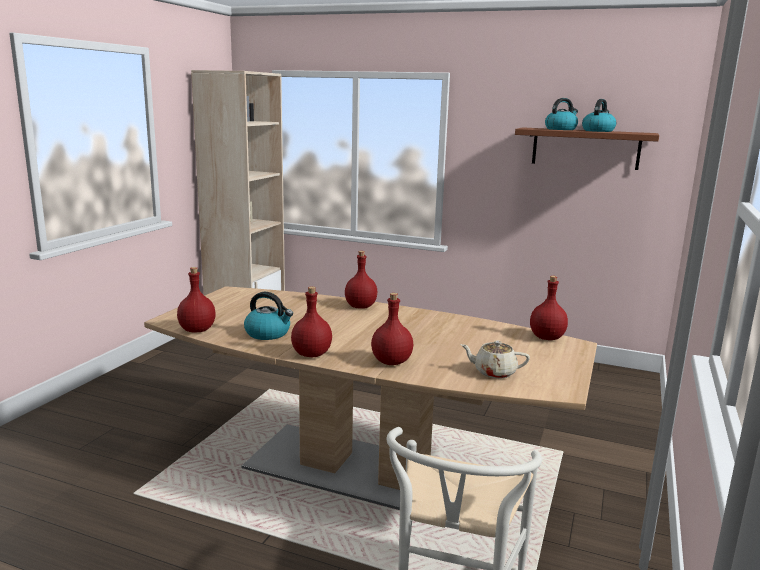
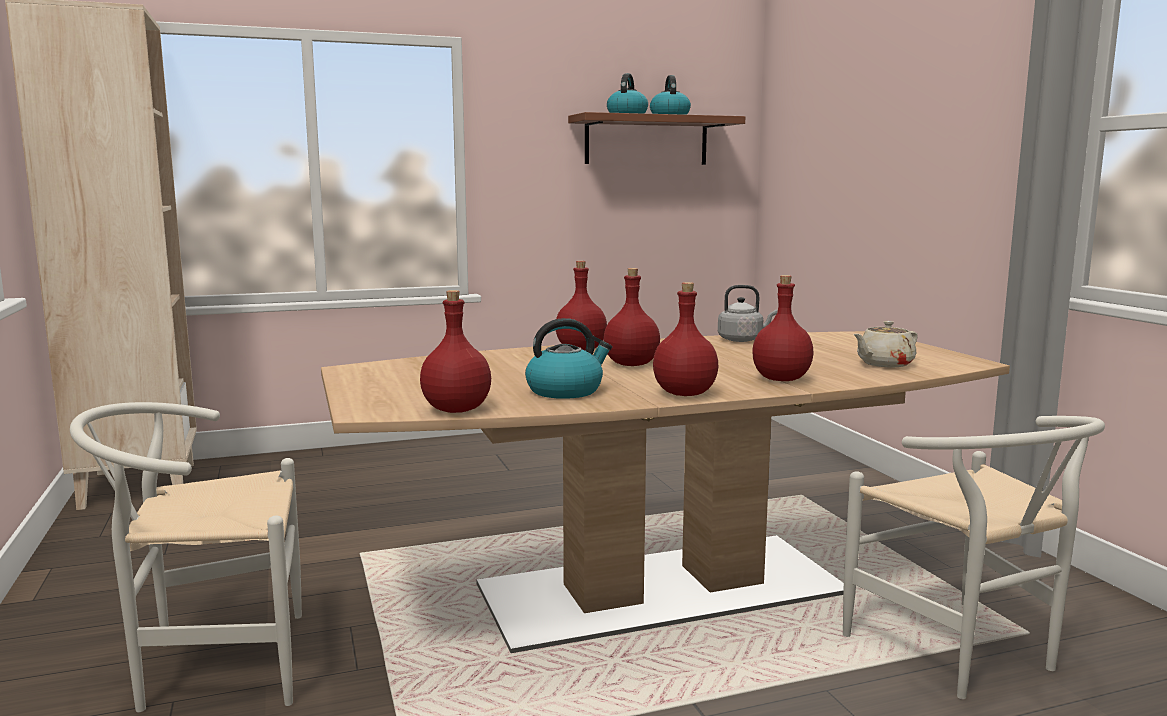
camera: 40 degrees left, 5 degrees down
(143, 418) = (211, 667): none -> white chair
(473, 325) = (742, 340): none -> grey kettle
(546, 338) = (831, 335): red bottle -> red bottle (631, 364)

